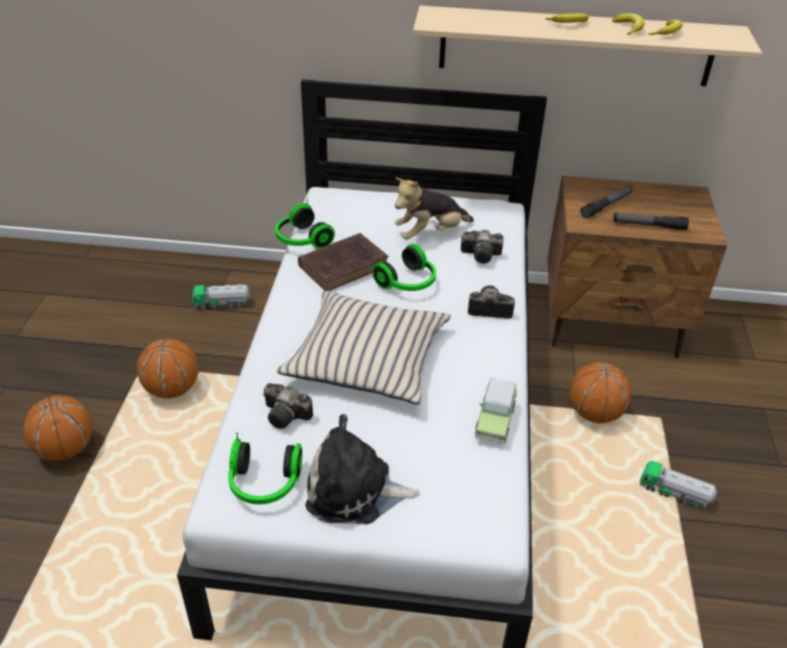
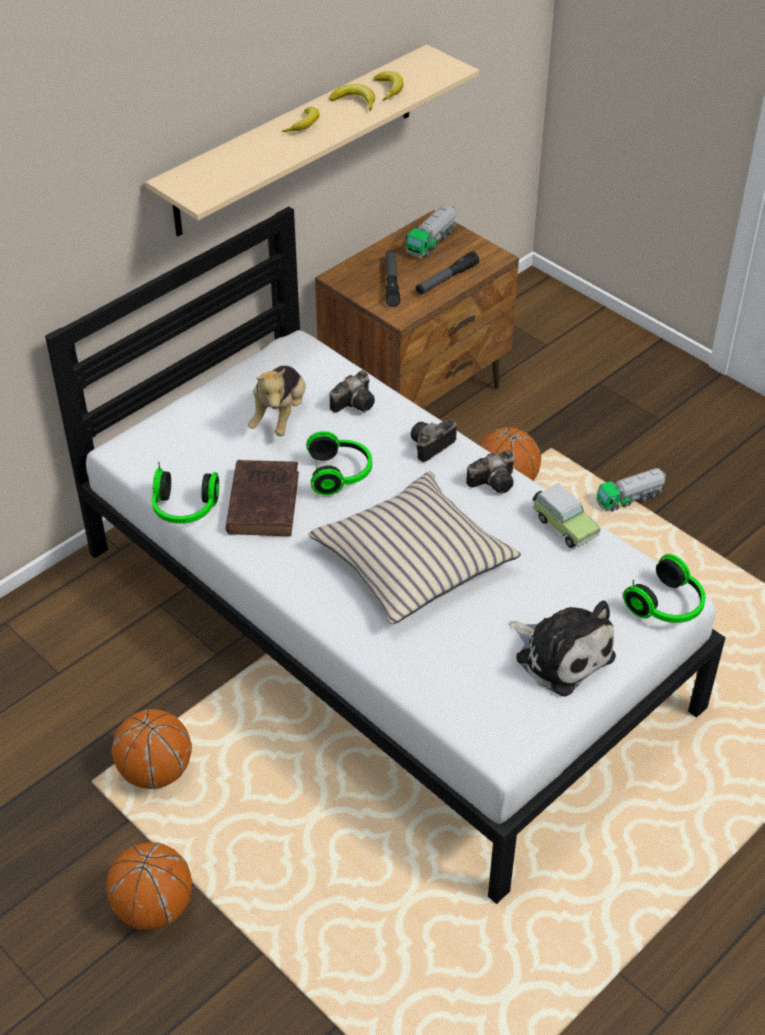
camera: 50 degrees left, 5 degrees up
(222, 304) = (60, 660): toy truck -> toy truck (431, 242)
(264, 484) = (503, 708): headphones -> headphones (667, 606)
(288, 416) = (436, 651): camera -> camera (495, 481)
(354, 491) = (561, 654): plush toy -> plush toy turned 90 degrees counterclockwise

